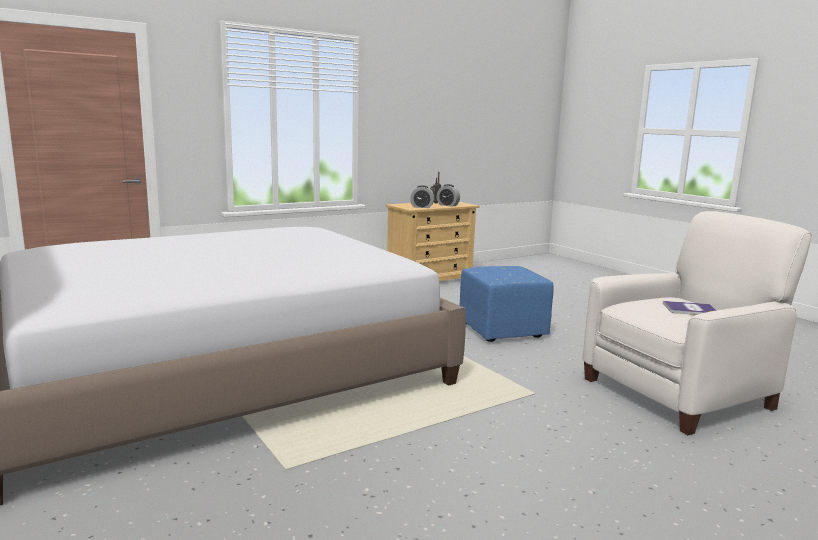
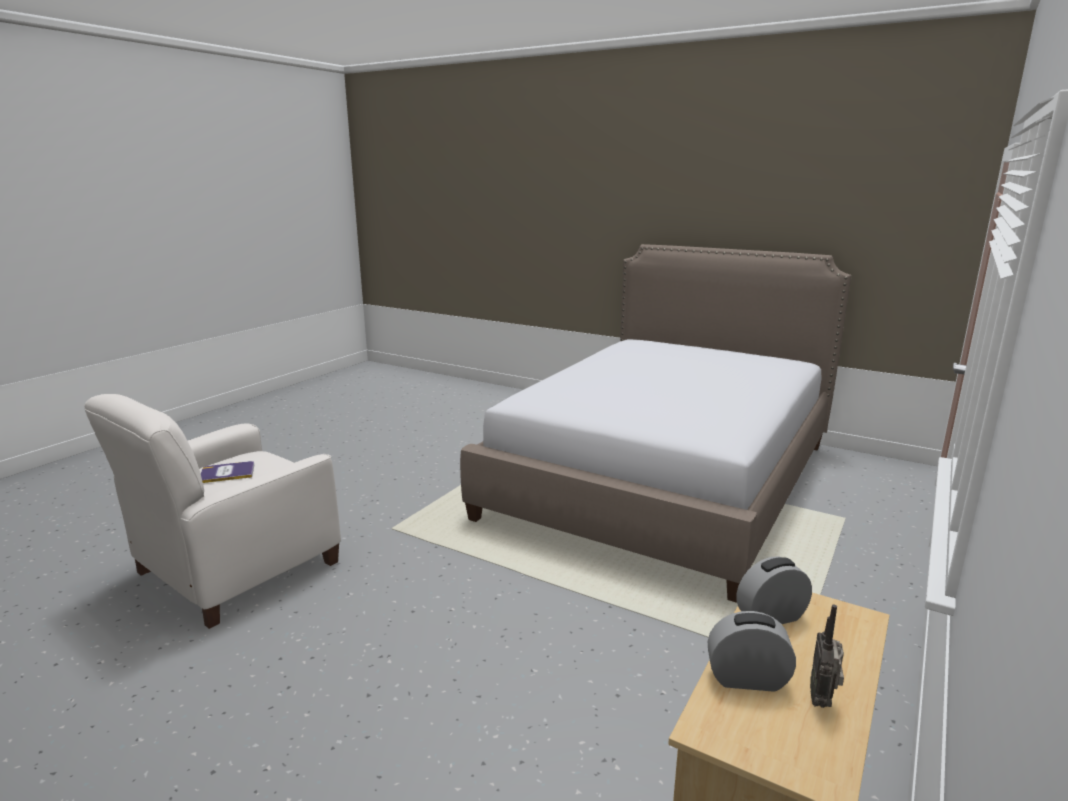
camera: 155 degrees right, 5 degrees up
(501, 330) = (458, 635): blue ottoman -> none

